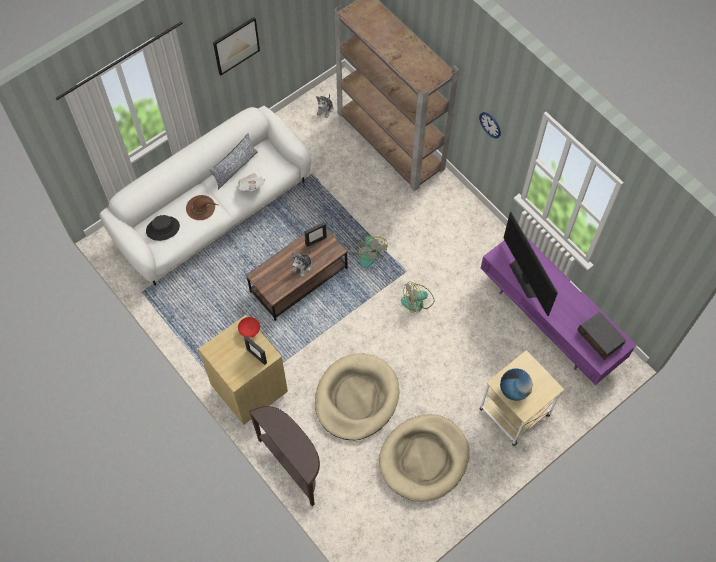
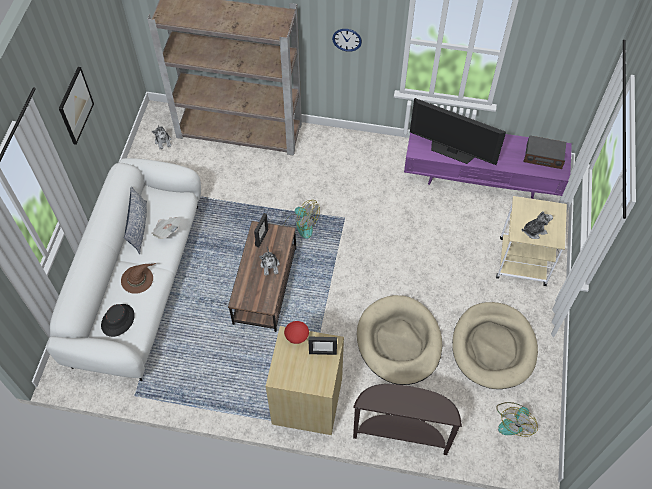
camera: 40 degrees left, 5 degrees down
(417, 301) = (374, 234): fan -> fan (513, 421)
(514, 390) = (534, 230): globe -> plush toy

